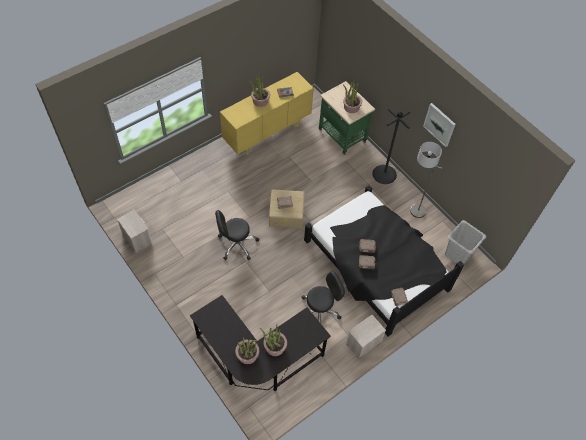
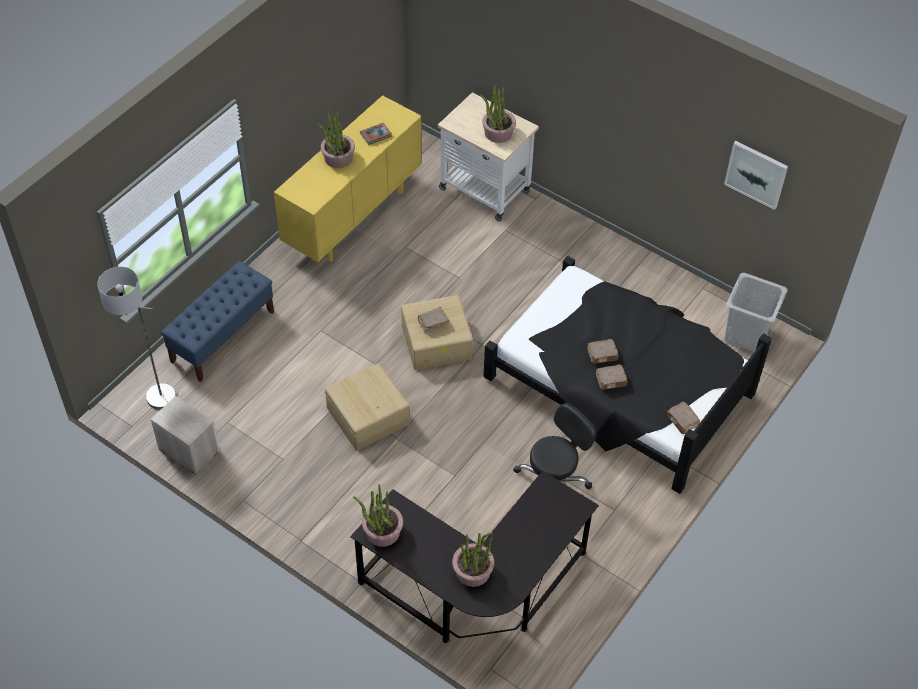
camera: 15 degrees left, 5 degrees down
(177, 181) = (223, 336): none -> blue bench
(235, 244) = (367, 415): black office chair -> beige storage box
(274, 346) = (513, 546): potted plant -> potted plant (382, 532)
(342, 136) = (485, 191): green cart -> white cart
(362, 343) = (642, 515): nightstand -> none
(384, 174) = (579, 237): black clothes rack -> none
(413, 210) = (648, 282): grey floor lamp -> grey floor lamp (152, 396)
(439, 124) = (665, 120): picture -> picture (756, 174)

